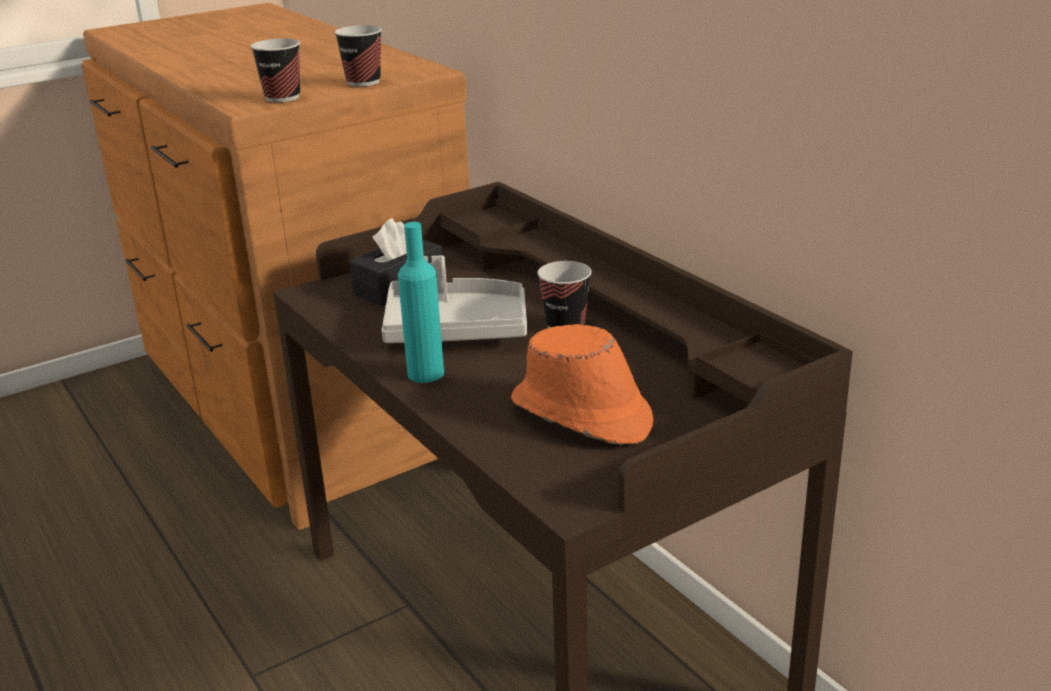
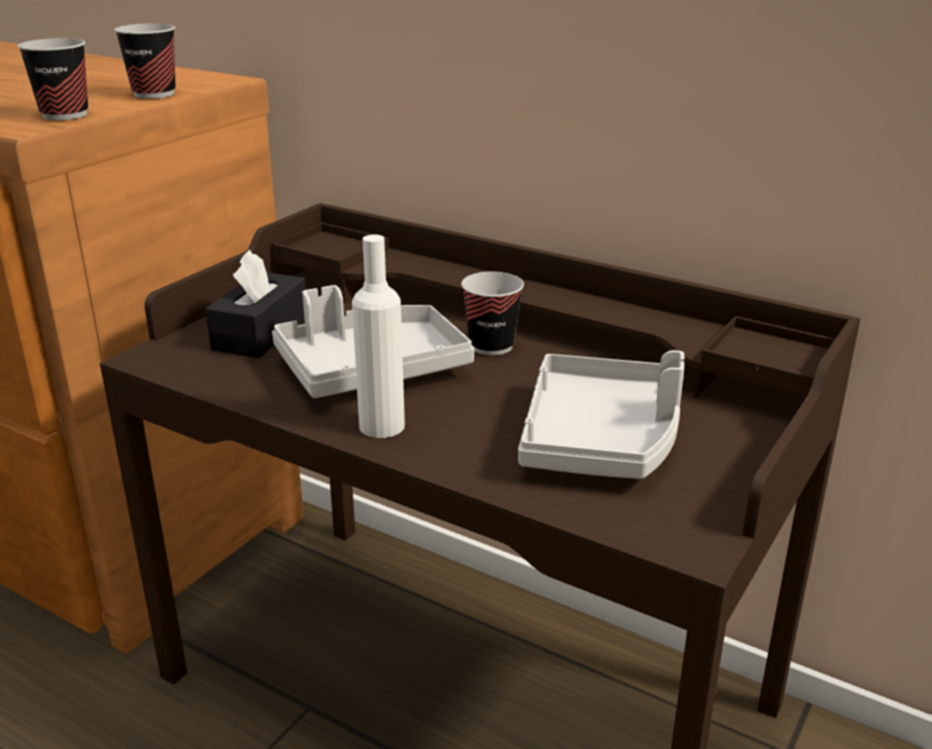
camera: 25 degrees left, 0 degrees up
(425, 373) = (382, 426): turquoise bottle -> white bottle
(581, 415) = (602, 439): orange hat -> grey tray

